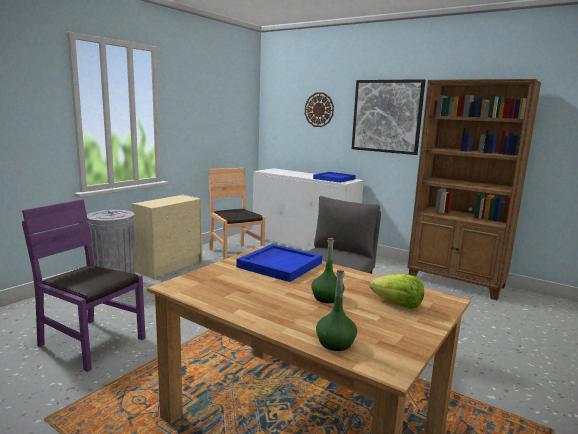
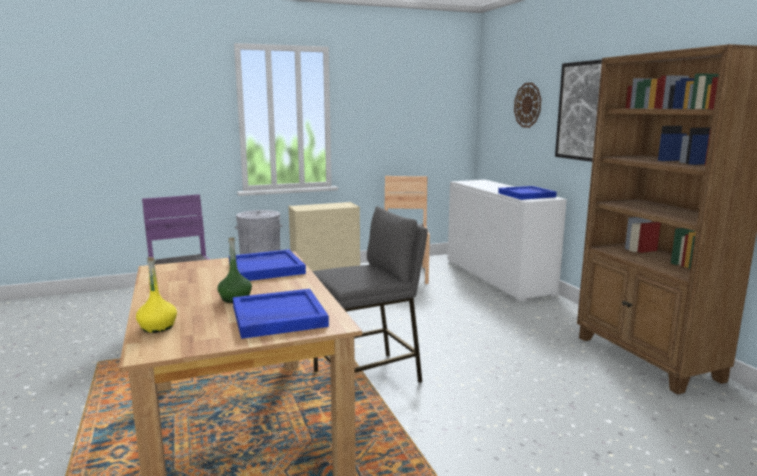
camera: 35 degrees right, 0 degrees up
(335, 343) = (158, 327): green bottle -> yellow bottle
(397, 305) = (278, 317): lettuce -> blue tray

